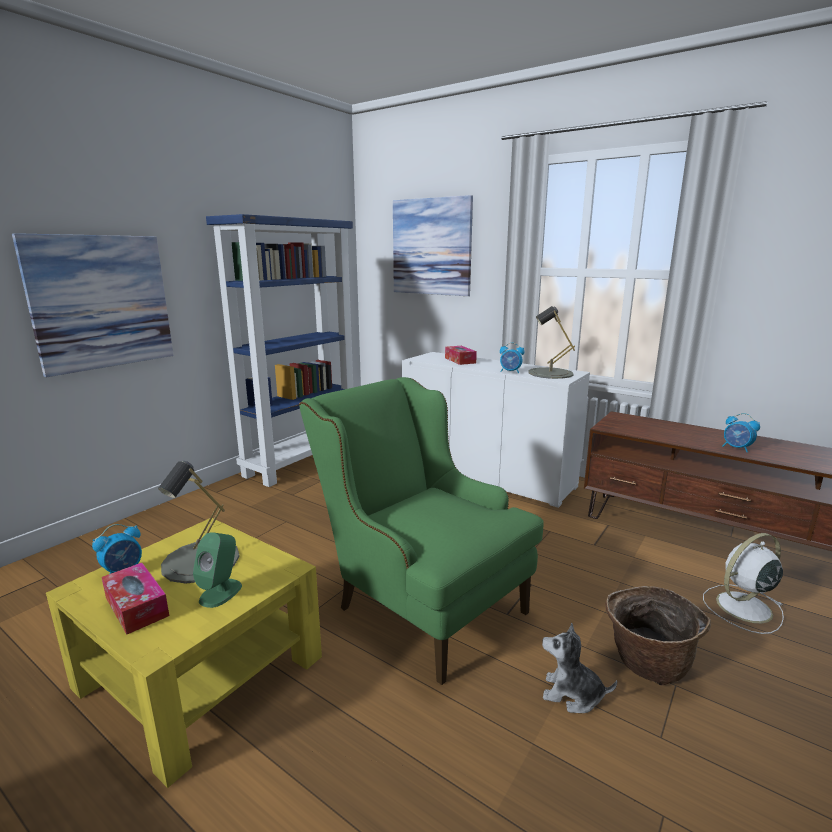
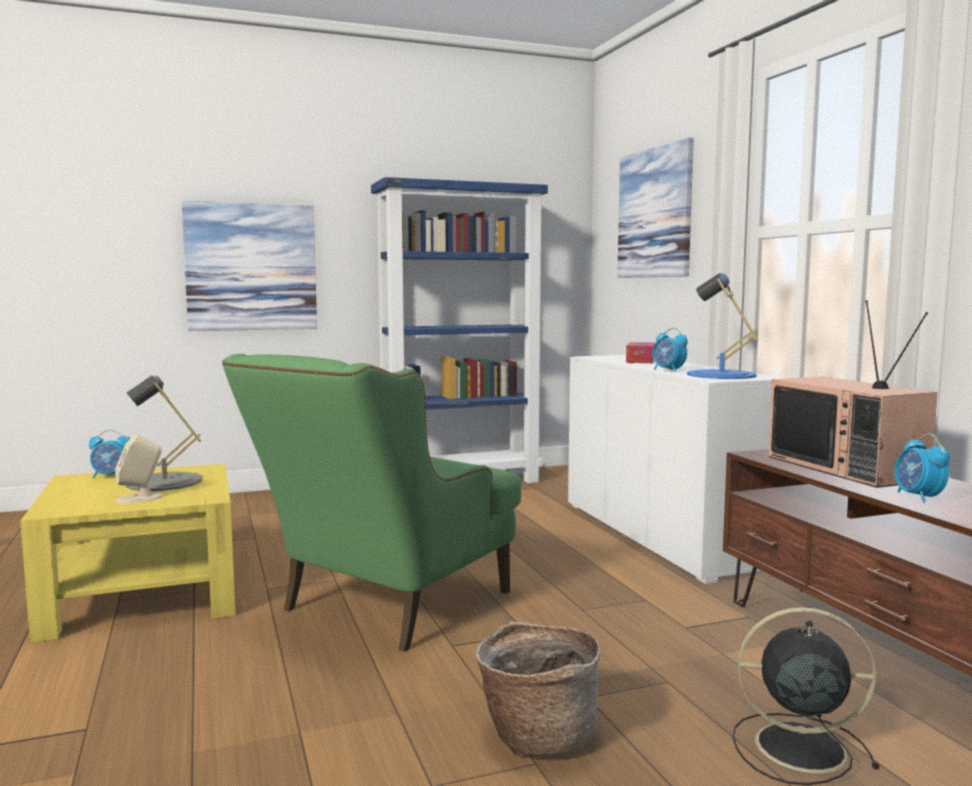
camera: 35 degrees right, 10 degrees down
(136, 606) = (82, 492): tissue box -> none
(221, 592) = (140, 498): green speaker -> beige speaker
(419, 600) = (383, 608): green armchair -> green armchair turned 135 degrees counterclockwise
(550, 373) = (721, 375): grey table lamp -> blue table lamp
(571, 694) = (401, 720): plush toy -> none
(666, 430) = (848, 468): none -> television
(742, 607) = (796, 747): white fan -> black fan

